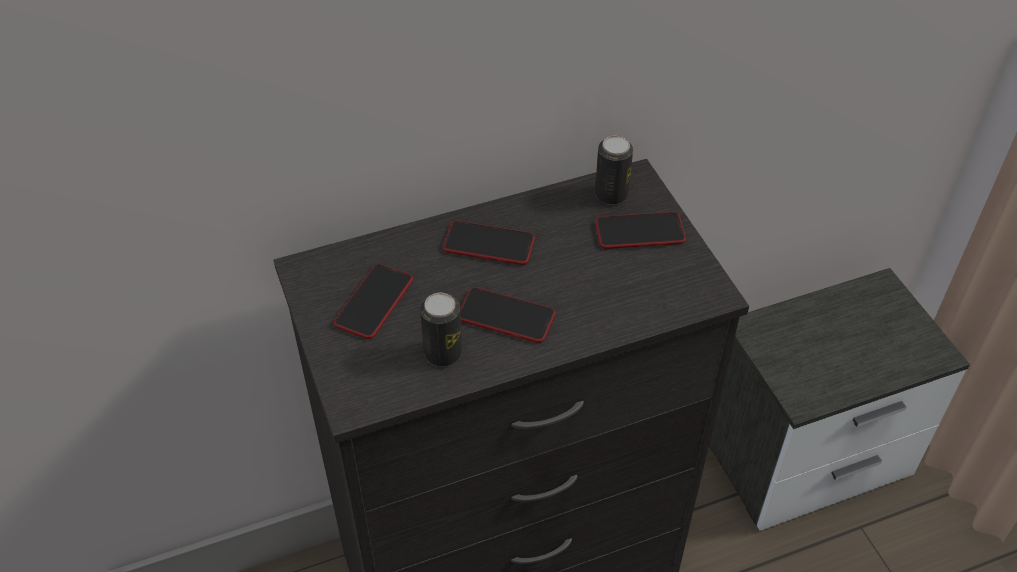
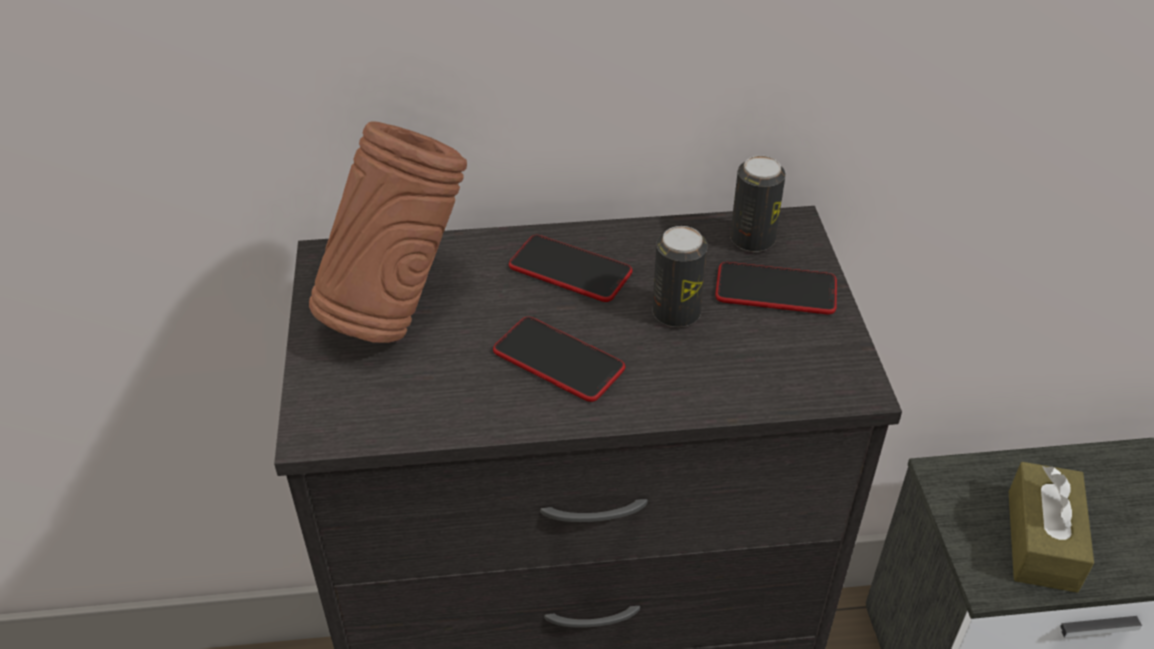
camera: 15 degrees right, 5 degrees down
(374, 302) = (397, 311): phone -> brown vase
(443, 353) = (458, 389): can -> can (676, 313)
(829, 361) = (1041, 540): none -> brown tissue box

